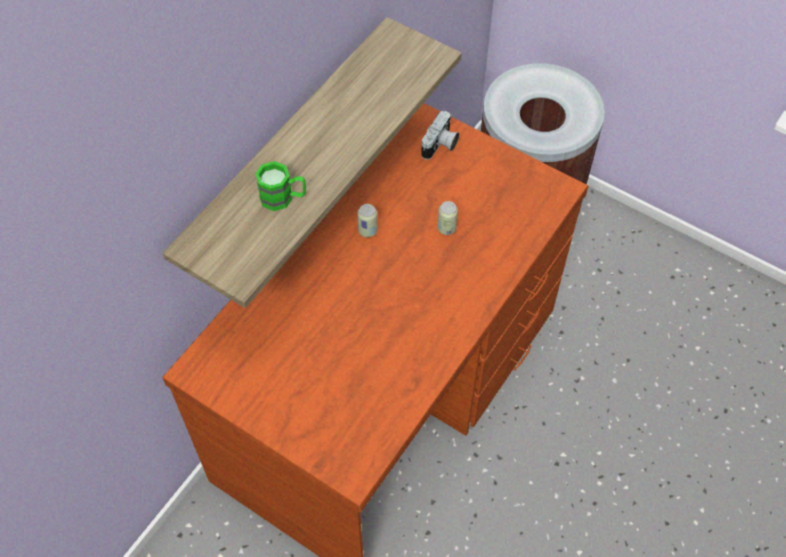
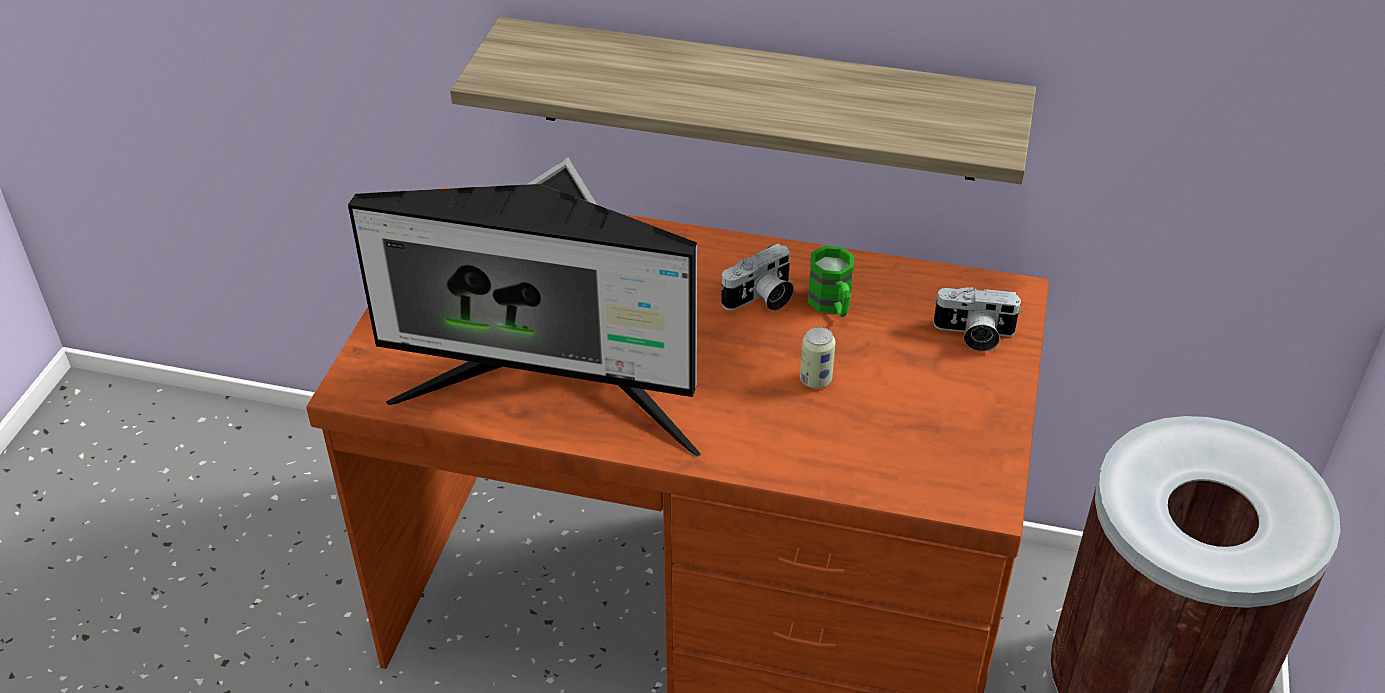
camera: 70 degrees right, 15 degrees down
(283, 198) = (632, 78): green mug -> green mug (832, 305)
(367, 231) = (761, 299): can -> camera
(410, 362) = (553, 399): none -> monitor

